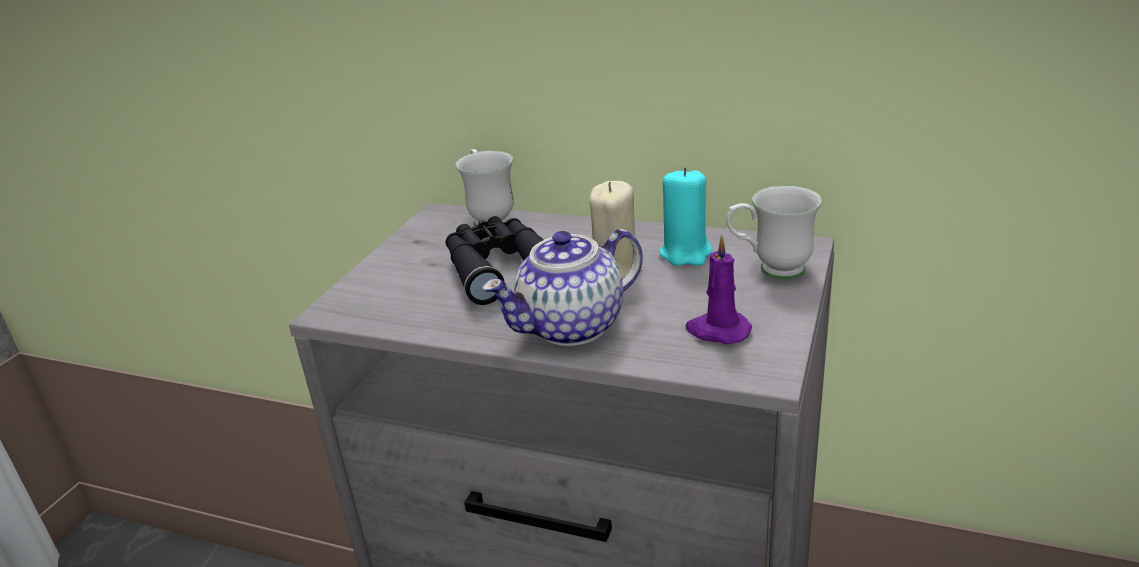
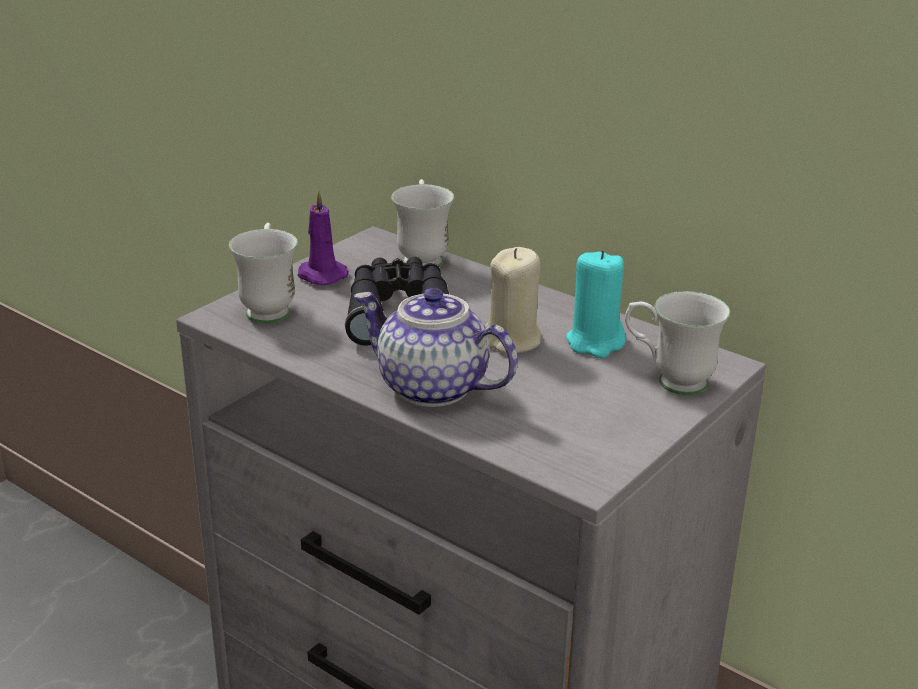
camera: 15 degrees right, 0 degrees up
(375, 292) = (269, 307): none -> white mug
(571, 327) = (431, 387): teapot -> teapot turned 45 degrees clockwise
(717, 331) = (568, 427): purple candle -> purple candle (320, 275)

